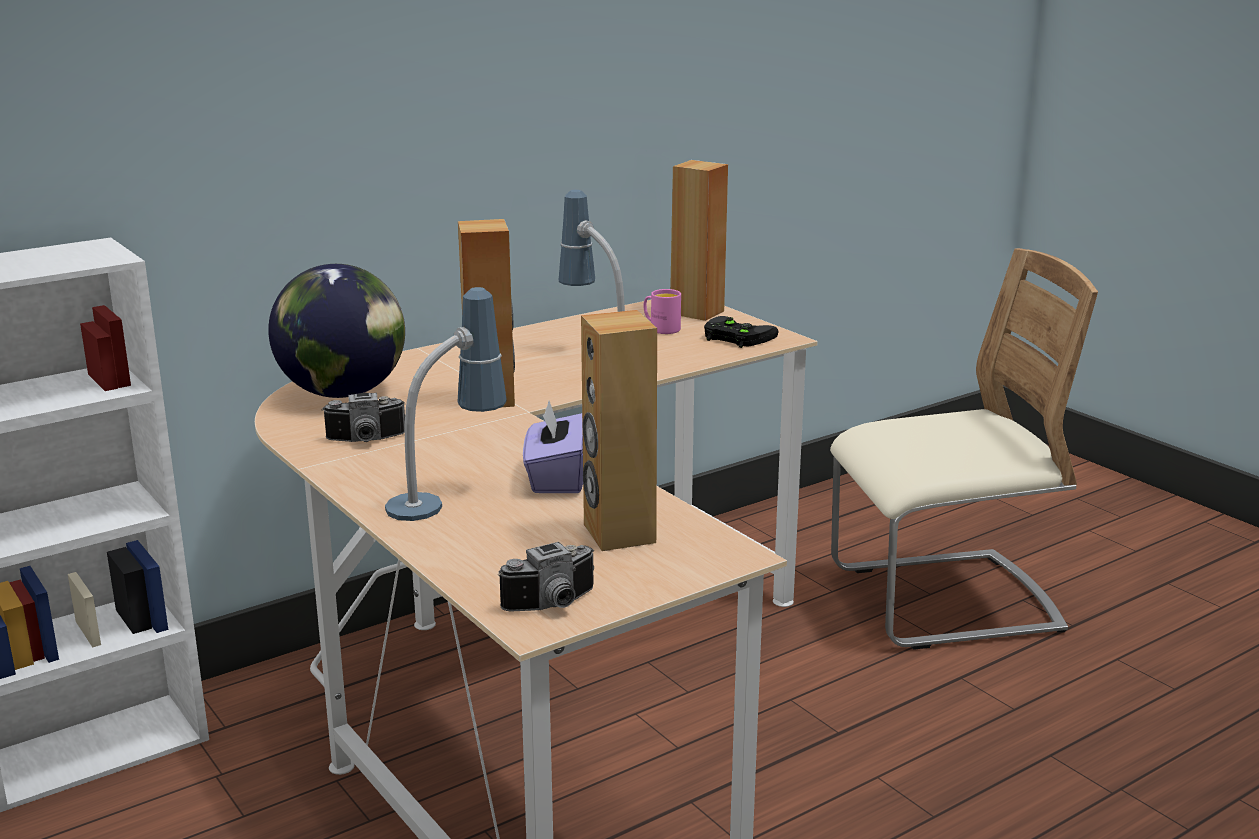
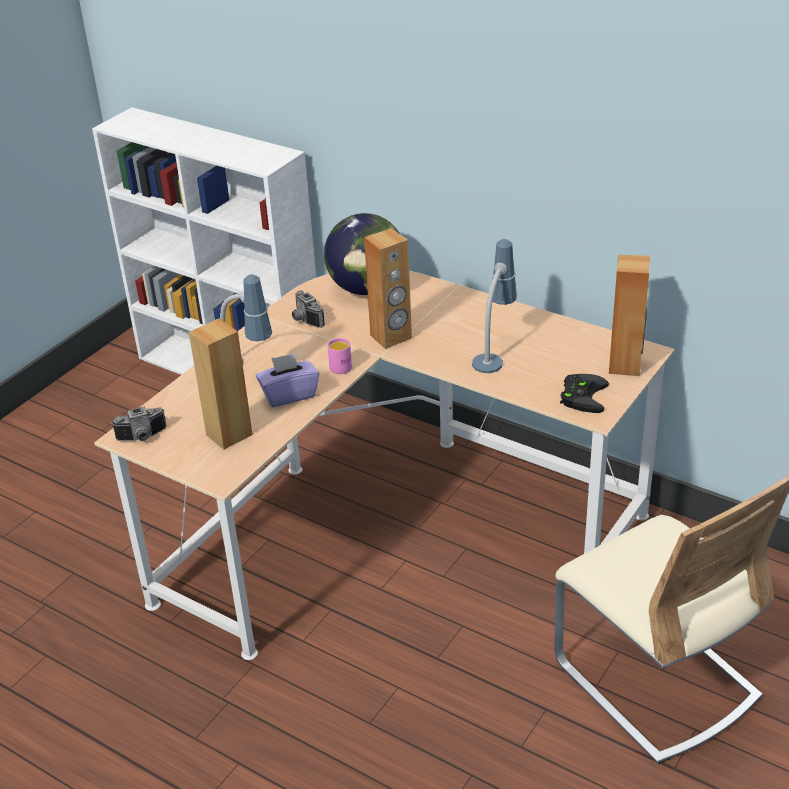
camera: 70 degrees right, 15 degrees up
(554, 605) = (142, 437): camera -> camera turned 60 degrees counterclockwise
(661, 328) = (573, 360): pink mug -> pink mug (342, 365)

